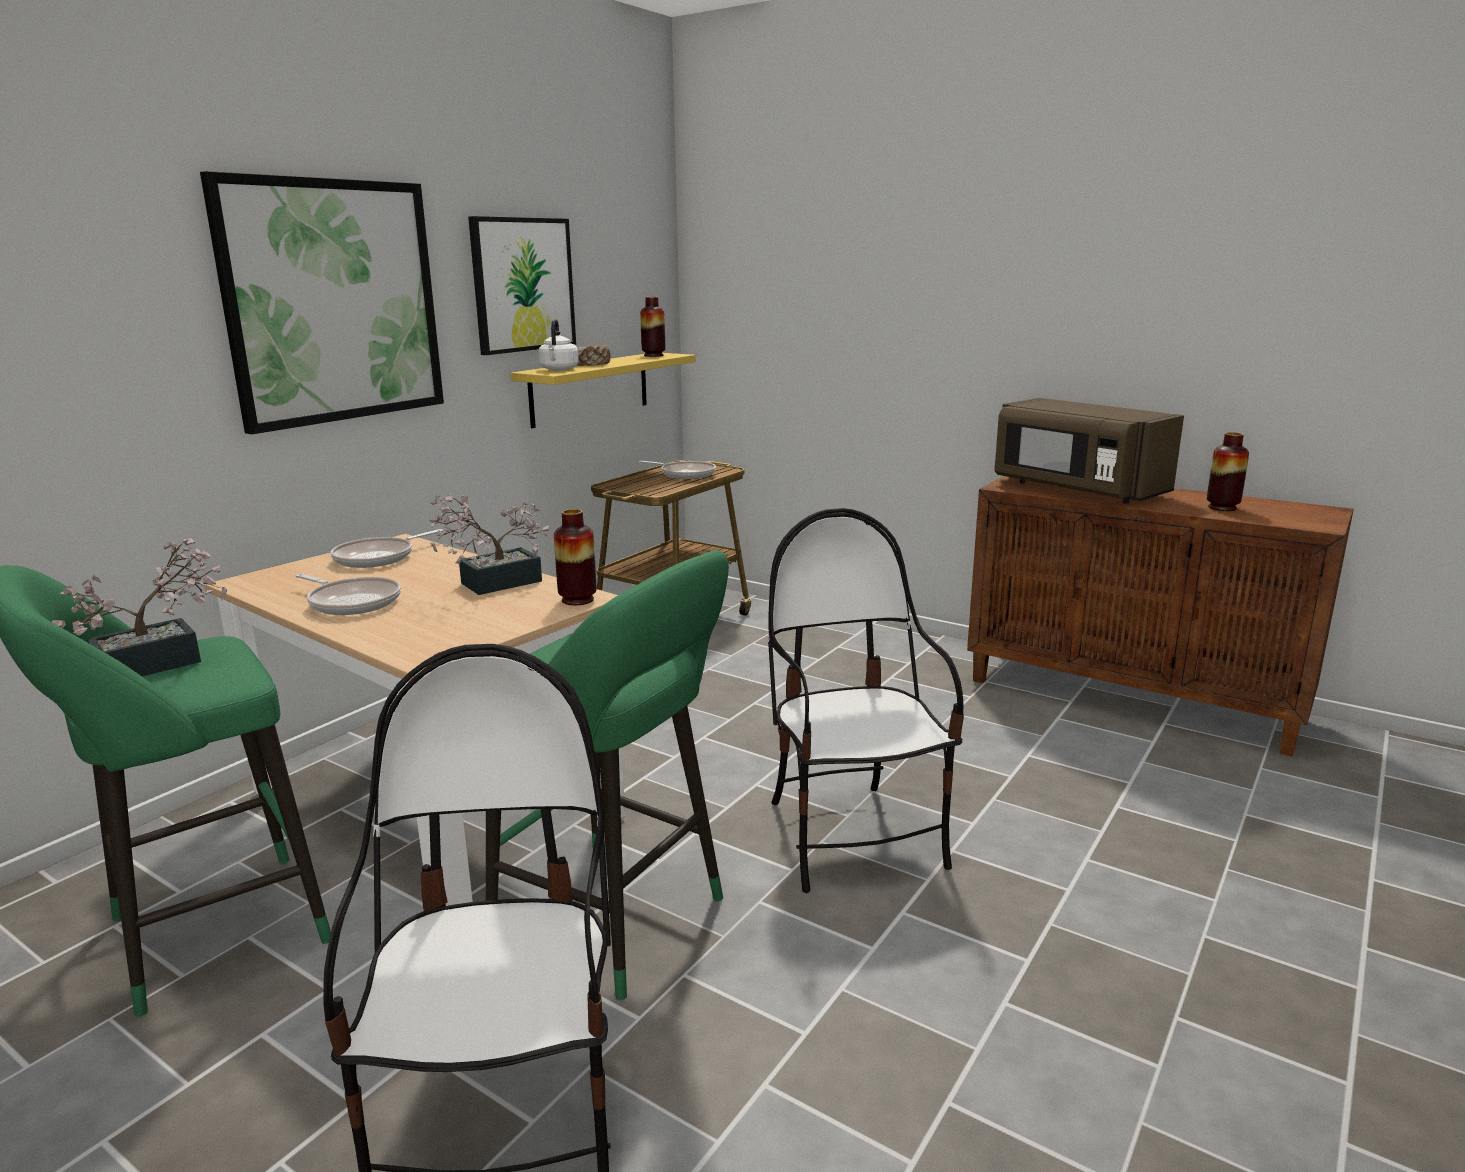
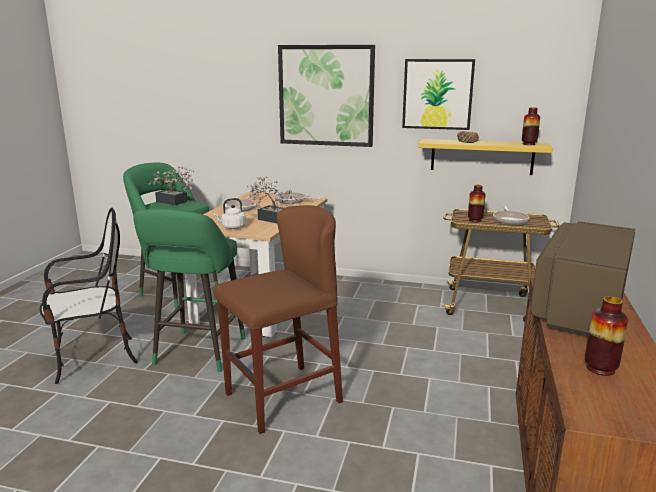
camera: 70 degrees right, 0 degrees up
(559, 369) = (440, 141): white kettle -> white kettle (232, 227)
(577, 600) = (260, 232): vase -> vase (475, 220)
(852, 837) = (283, 397): chair -> brown stool

